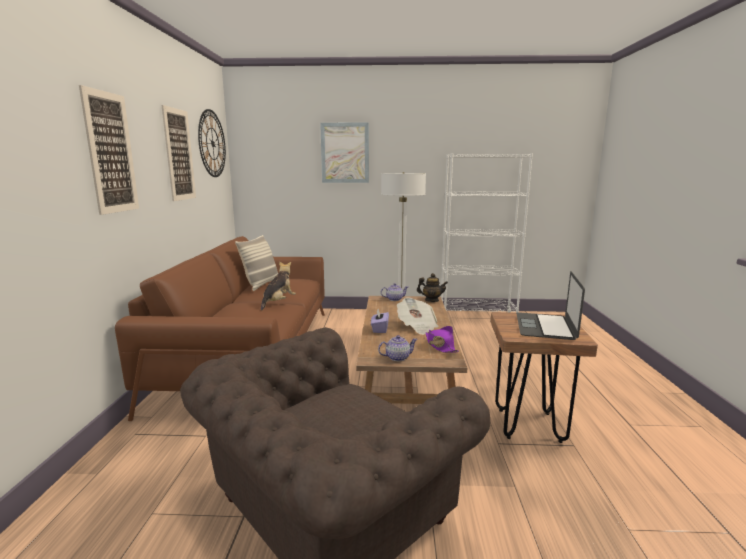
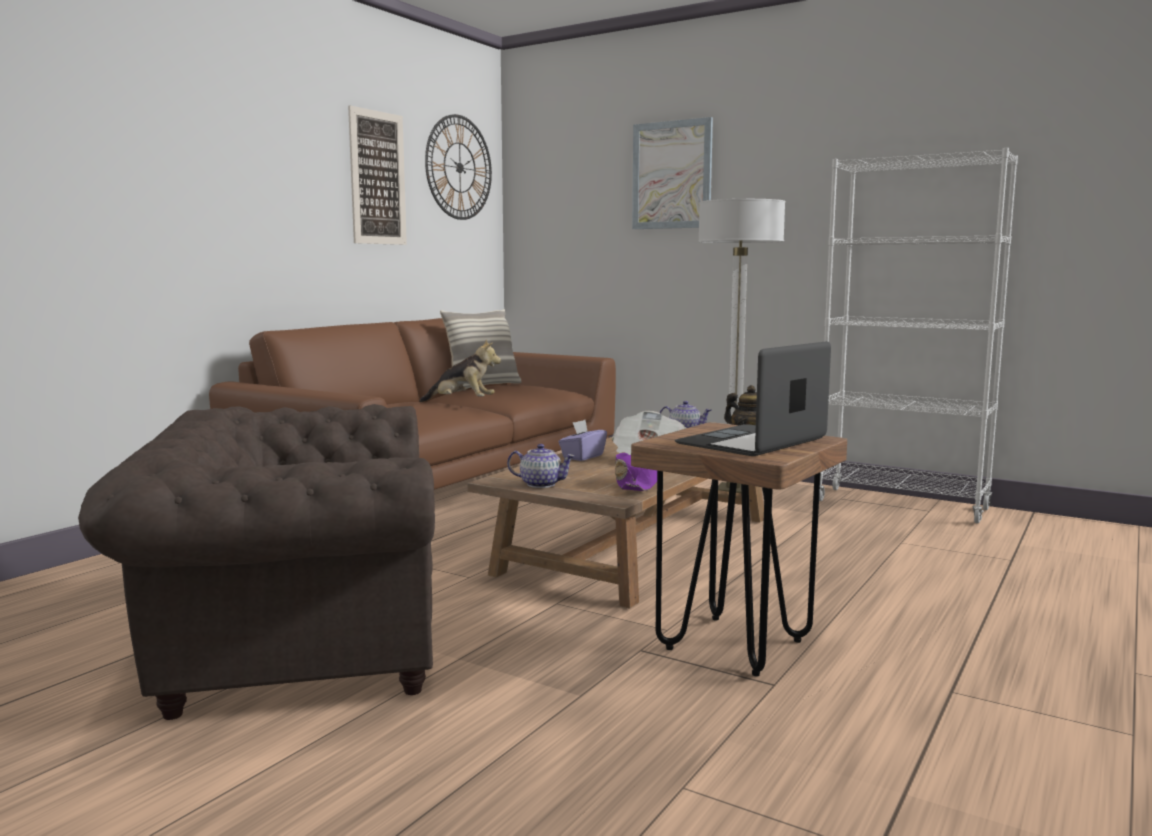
camera: 30 degrees right, 5 degrees down
(111, 153) = (241, 164): picture -> none
(278, 302) = (462, 403): plush toy -> plush toy turned 45 degrees clockwise

